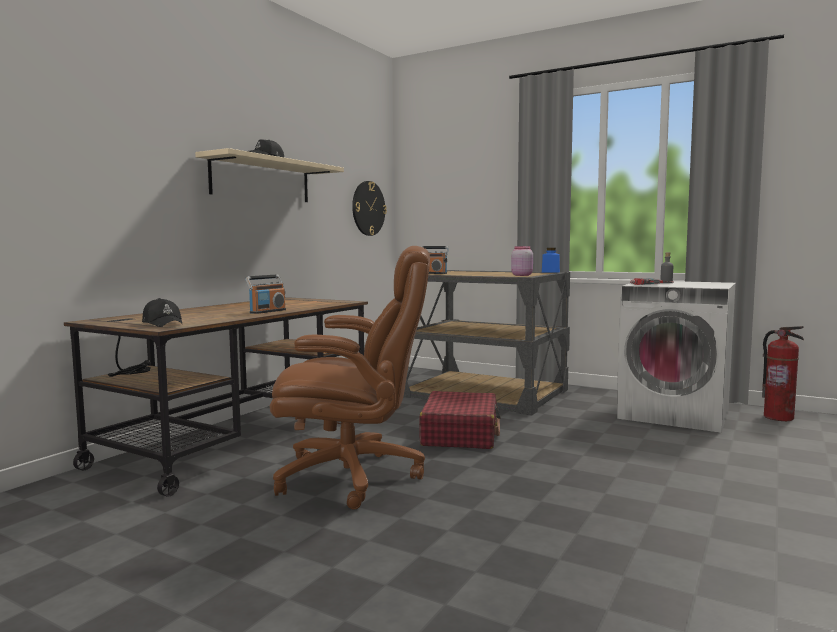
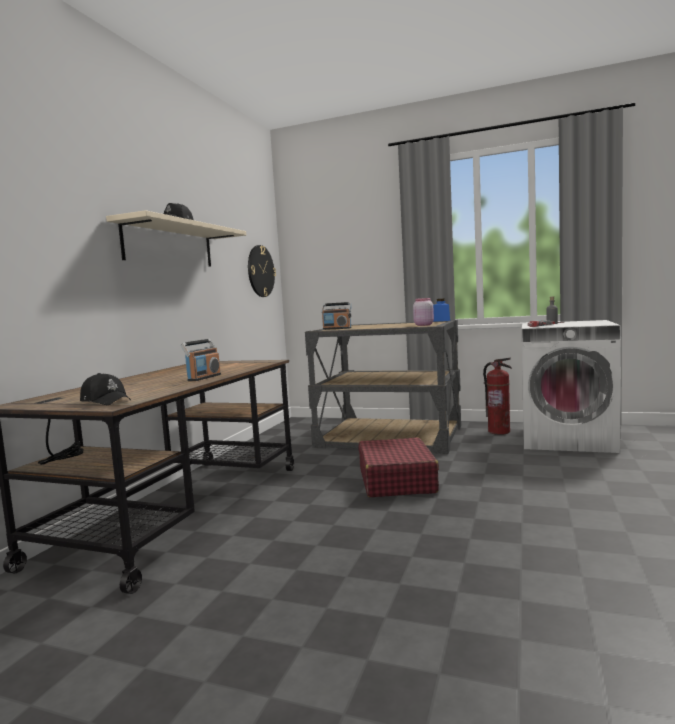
camera: 10 degrees left, 0 degrees up
(357, 479) = (327, 543): brown office chair -> none
(778, 417) = (652, 434): fire extinguisher -> fire extinguisher (499, 432)

